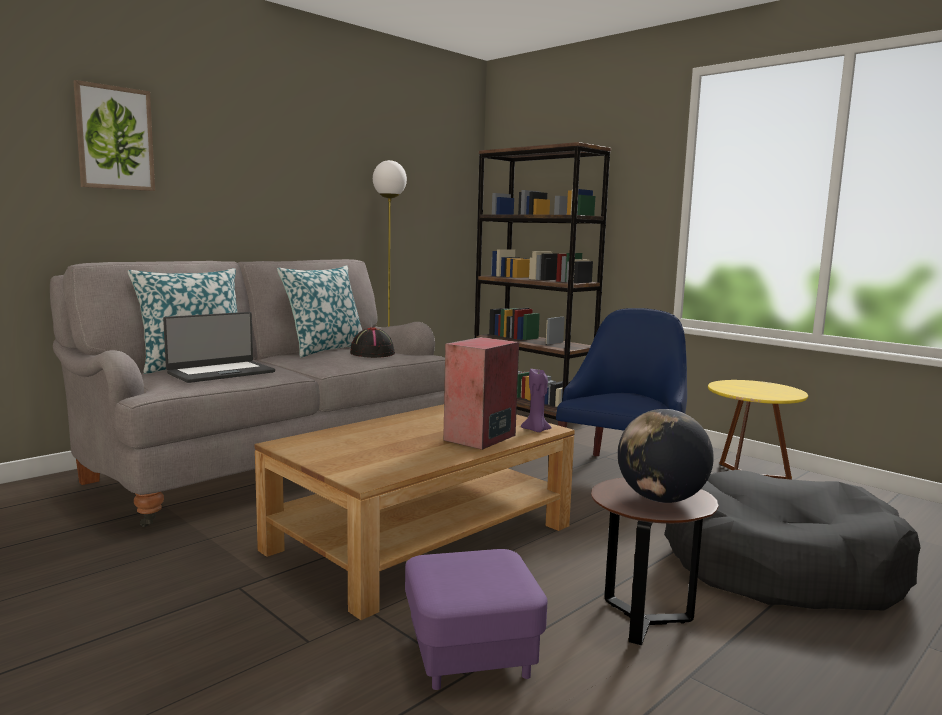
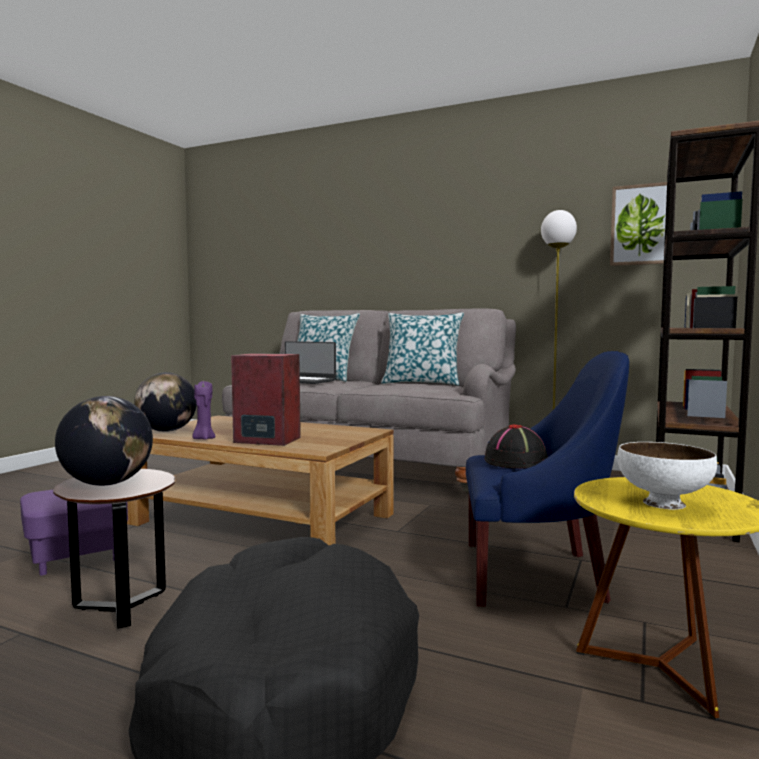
camera: 70 degrees right, 5 degrees down
(115, 138) = (343, 234): picture -> picture (640, 225)
(365, 471) = (166, 431): none -> globe
(372, 353) = (419, 386): black hat -> black hat (516, 461)
(536, 430) = (307, 448): purple candle -> purple candle (203, 439)
(766, 391) = (662, 503): none -> white bowl

